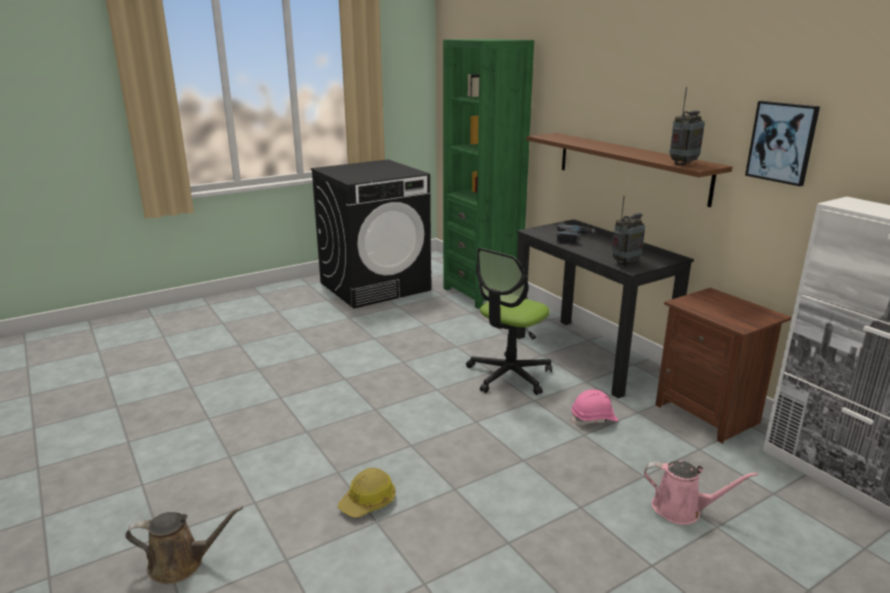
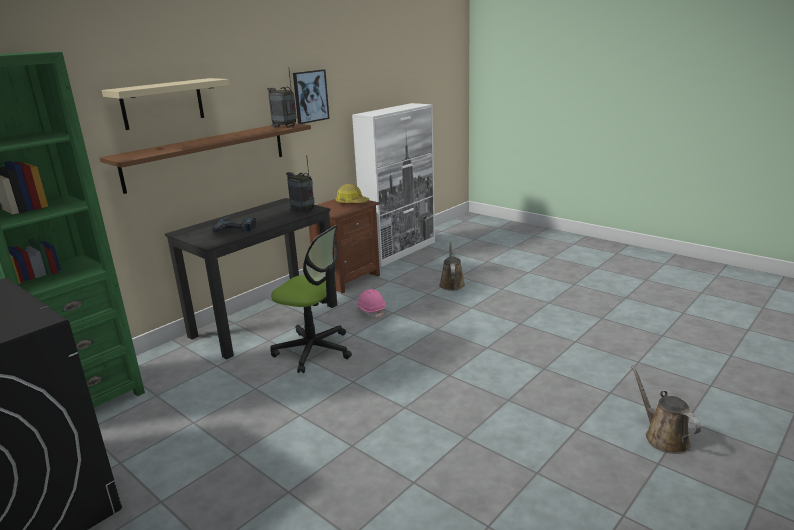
camera: 105 degrees left, 0 degrees up
(368, 502) = (528, 376): hard hat -> hard hat (351, 202)
(606, 101) = (162, 103): none -> beige shelf
(681, 509) = (451, 284): pink watering can -> brown watering can

